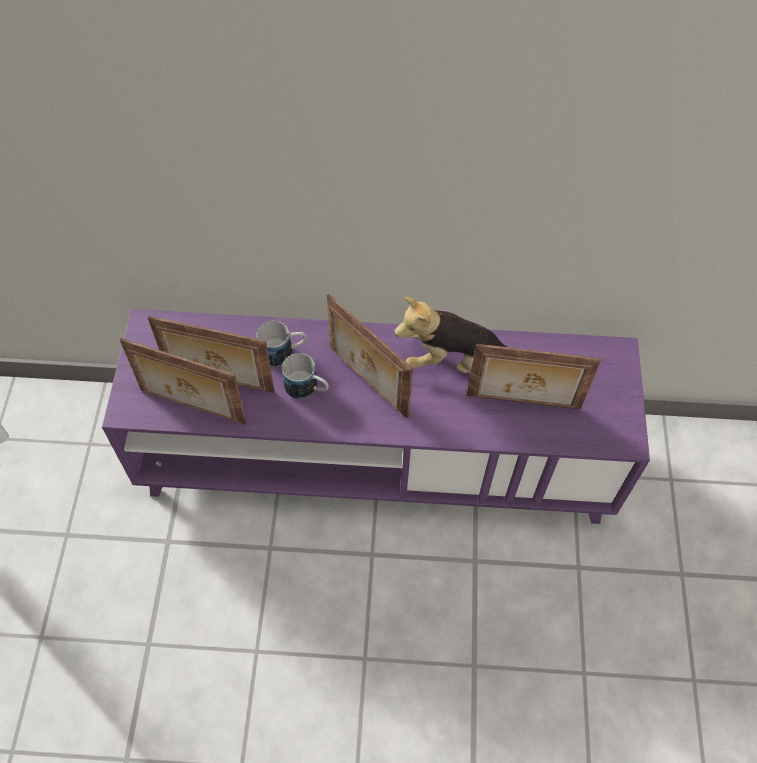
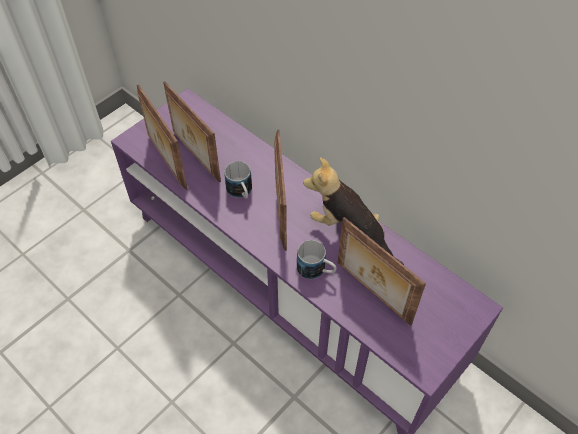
camera: 40 degrees right, 5 degrees down
(283, 352) = (248, 163): mug -> mug (316, 270)

